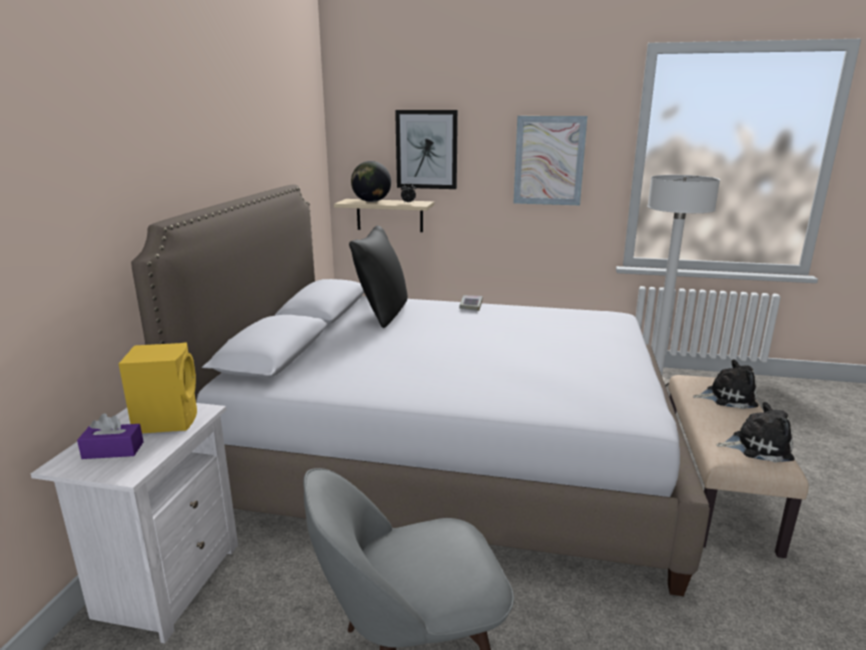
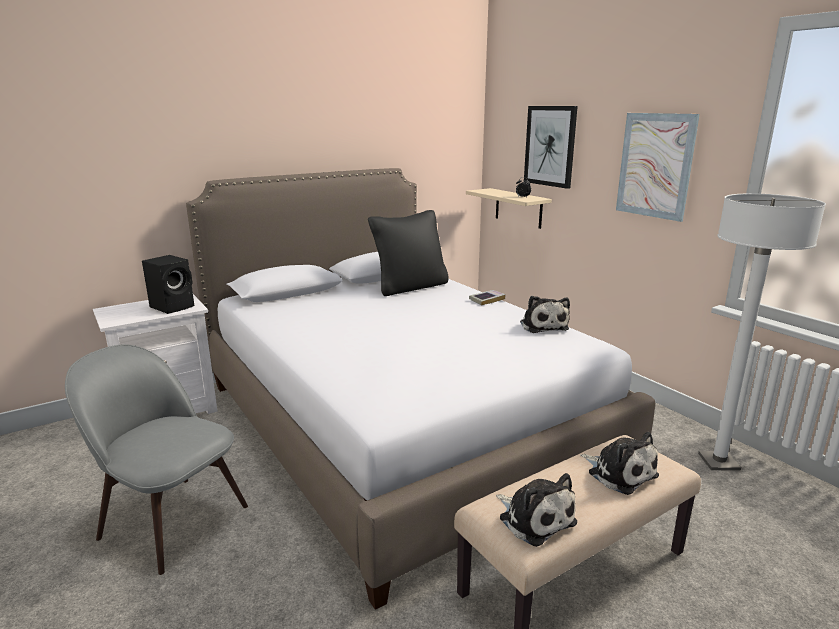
camera: 45 degrees right, 0 degrees up
(113, 450) = (129, 311): purple tissue box -> none
(167, 420) = (173, 306): yellow speaker -> black speaker
(371, 201) = (498, 192): globe -> none
(555, 312) = (543, 325): none -> plush toy

